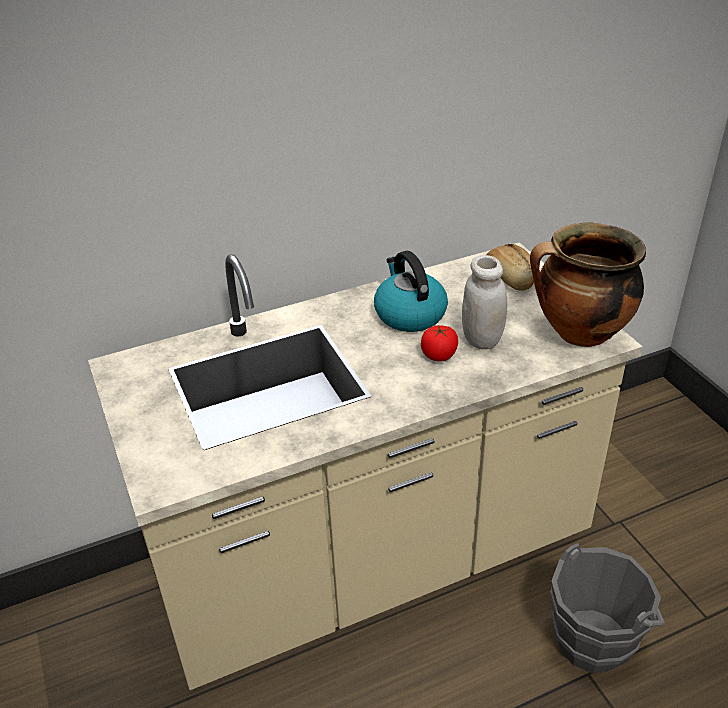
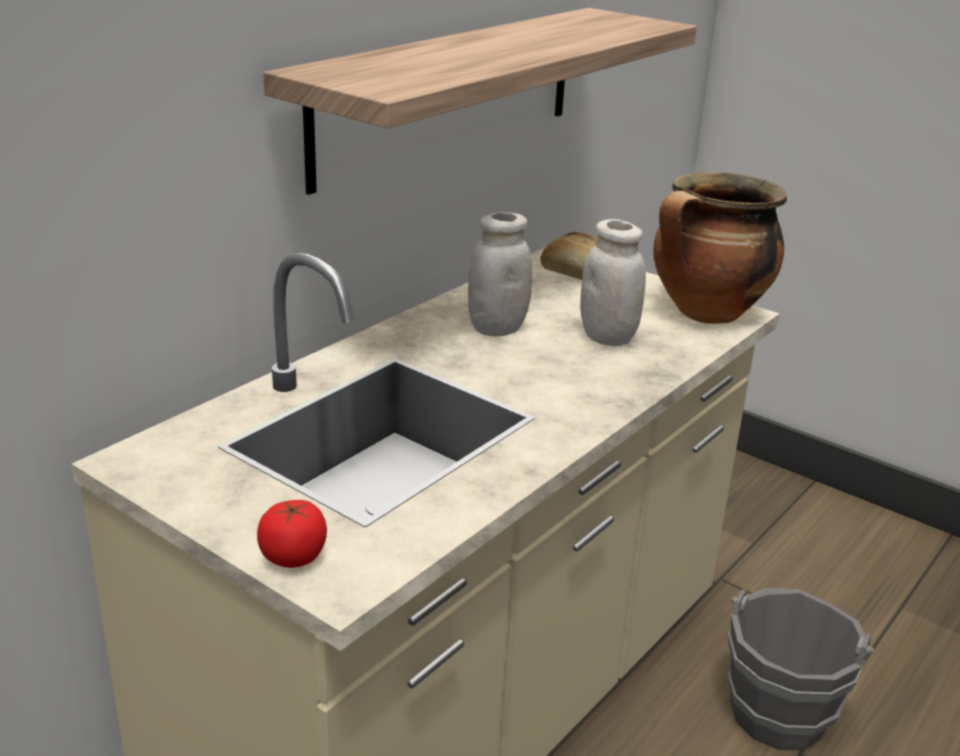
camera: 30 degrees left, 10 degrees down
(407, 134) = (450, 93): none -> shelf
(409, 314) = (497, 328): kettle -> white jar
(439, 355) = (574, 361): tomato -> tomato (293, 556)

